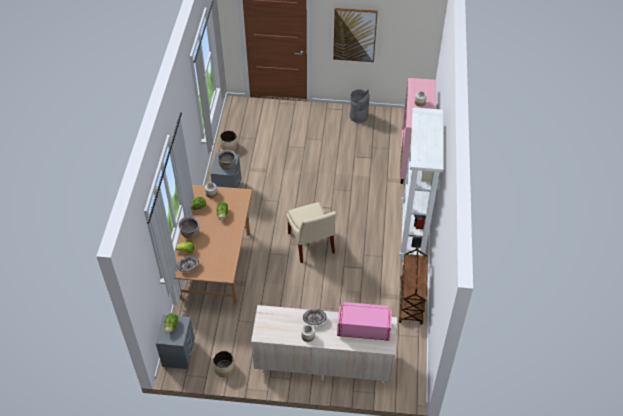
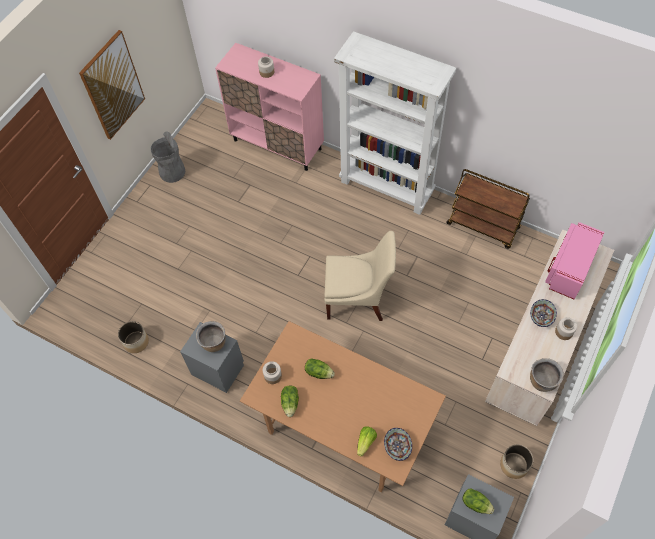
camera: 65 degrees left, 10 degrees up
(190, 233) = (335, 426): brown cooking pot -> brown cooking pot (542, 381)

